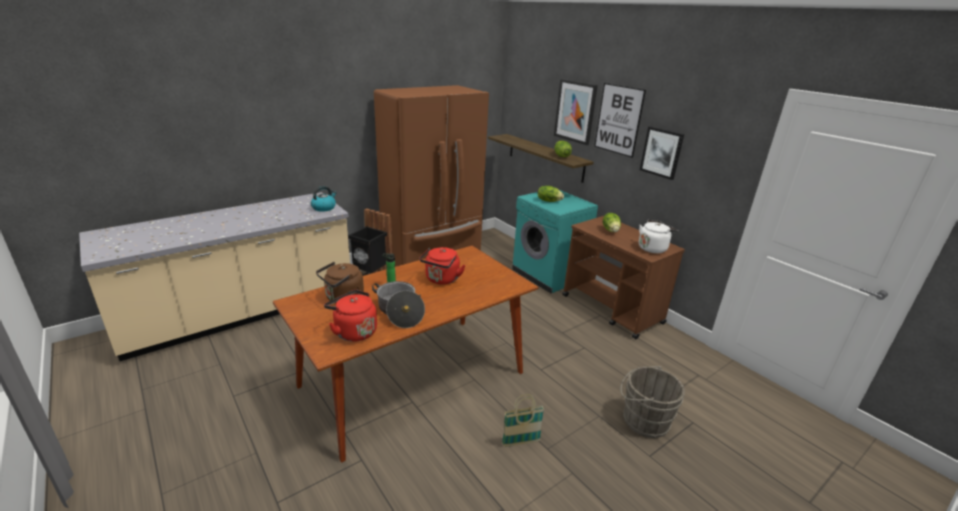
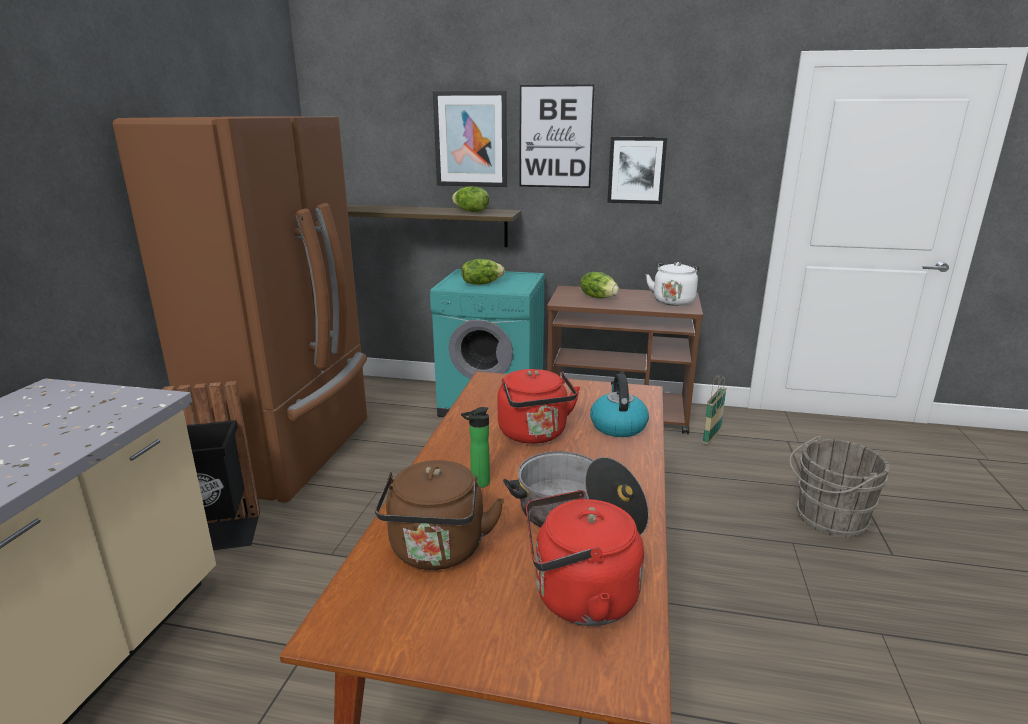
camera: 40 degrees left, 5 degrees down
(324, 208) = (111, 401): kettle -> kettle (617, 426)
(521, 442) = (786, 640): basket -> basket (711, 437)

